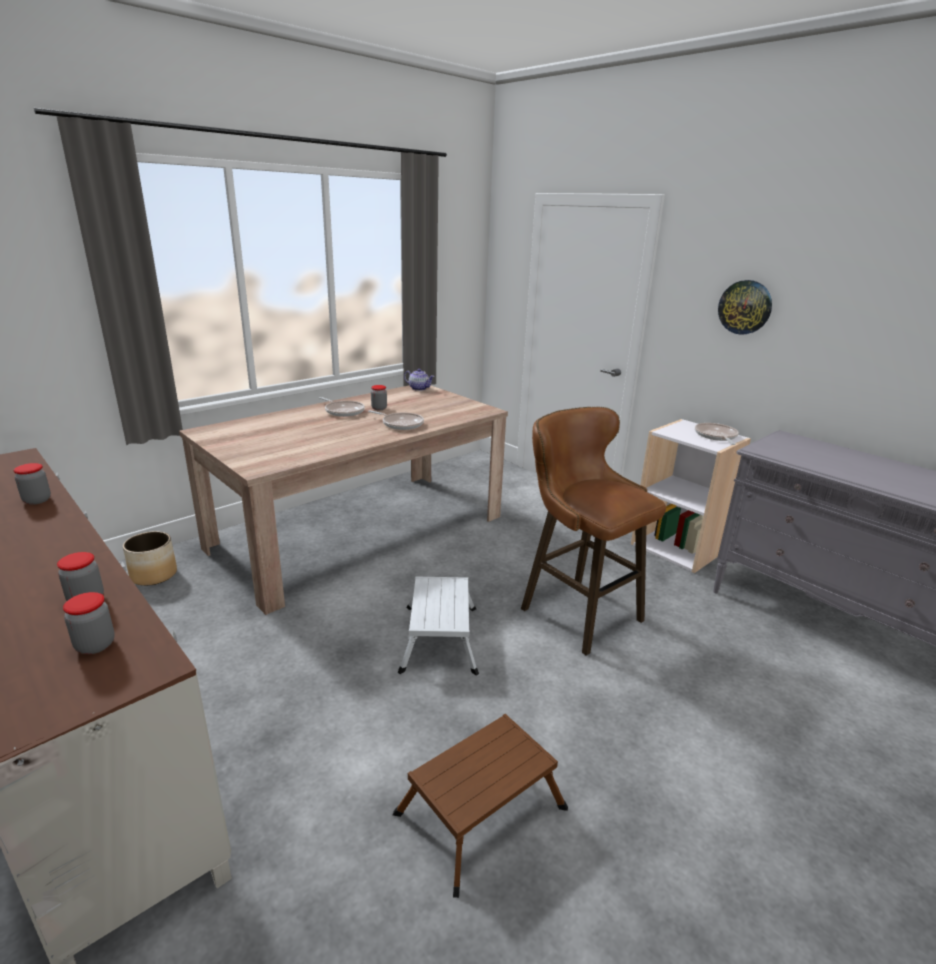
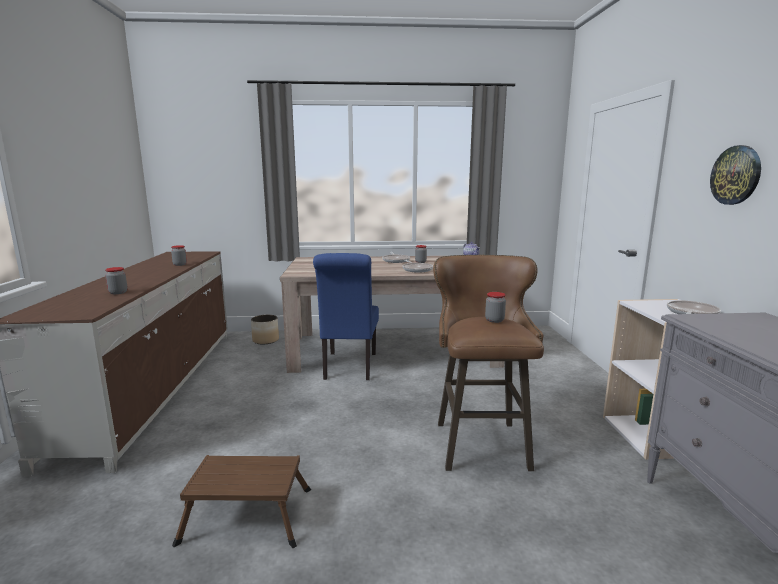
camera: 40 degrees right, 10 degrees down
(95, 645) = (87, 304): jar -> jar (494, 320)
(340, 576) = (349, 367): none -> blue chair
(440, 638) = (359, 418): white step ladder -> none

